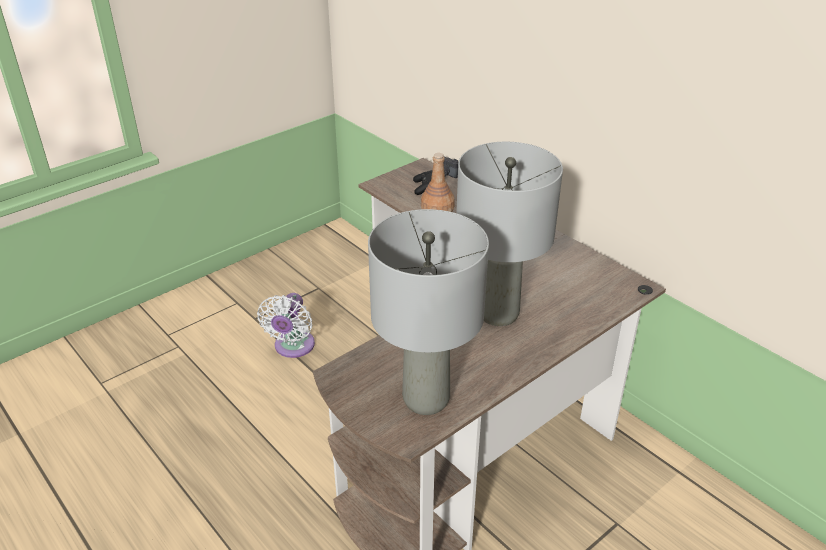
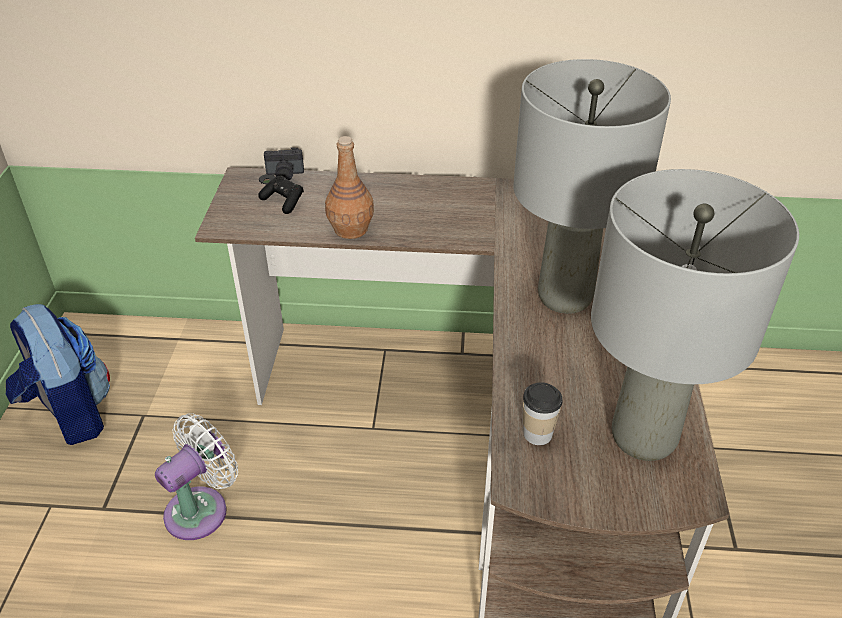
camera: 45 degrees left, 5 degrees up
(289, 267) = (71, 414): none -> backpack
(293, 347) = (202, 509): white fan -> white fan turned 105 degrees counterclockwise
(376, 361) = (537, 434): none -> cup

